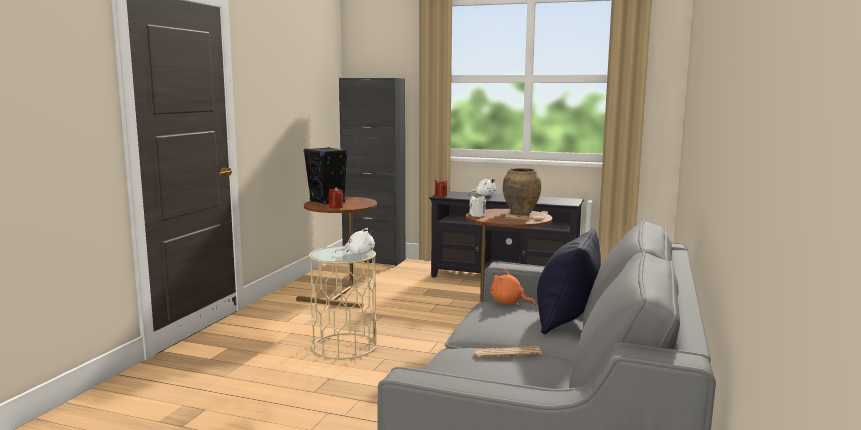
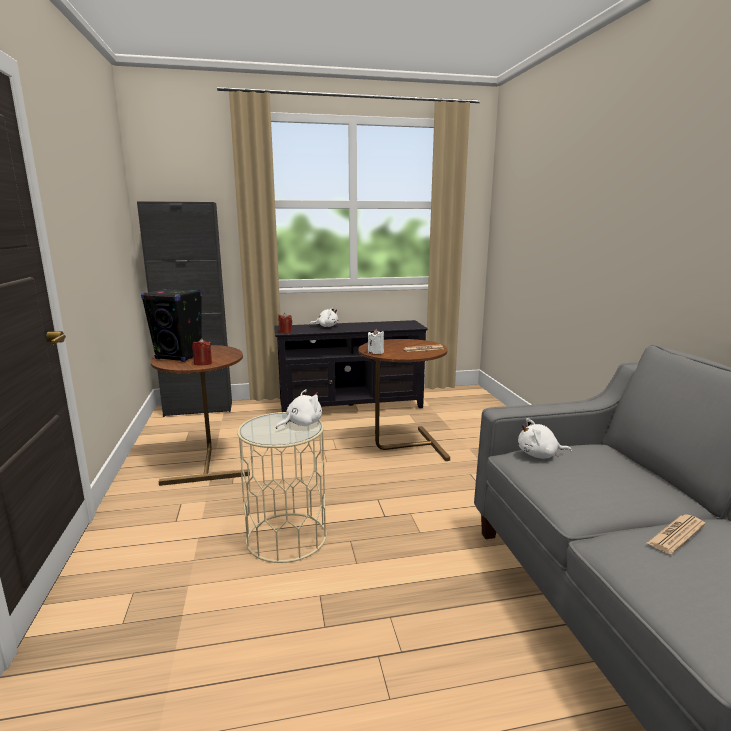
camera: 30 degrees left, 5 degrees up
(509, 303) = (539, 455): orange plush toy -> white plush toy
(521, 212) = (406, 342): brown vase -> none
(566, 320) = (620, 464): black pillow -> none

